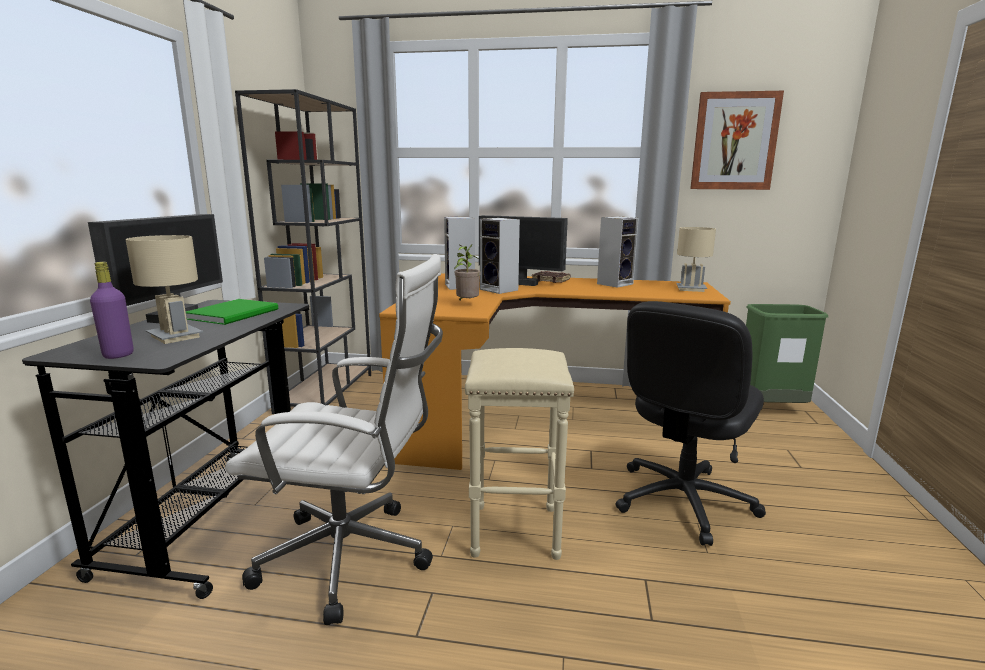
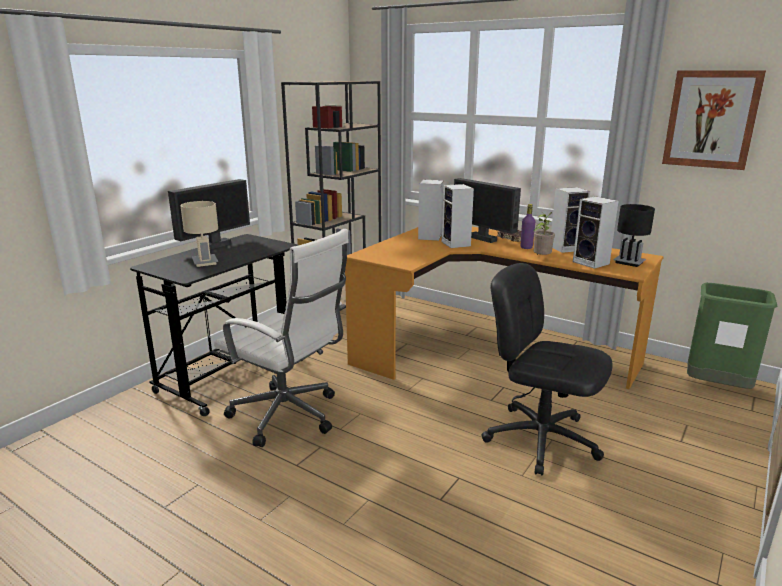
camera: 25 degrees right, 5 degrees up
(118, 355) = (171, 271): purple bottle -> purple bottle (526, 247)
(236, 314) = (249, 248): green book -> none
(467, 304) = (412, 255): potted plant -> potted plant (541, 258)
(513, 531) = (396, 427): beige stool -> none
(661, 292) = (592, 263): none -> speaker
(682, 500) = (541, 439): black office chair -> black office chair turned 60 degrees clockwise
(691, 289) = (628, 262): beige table lamp -> black table lamp

